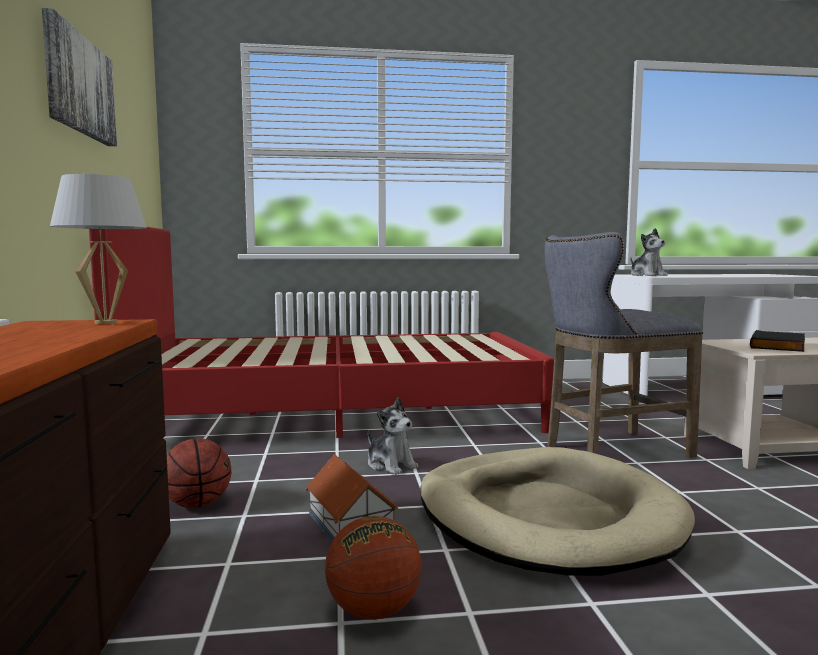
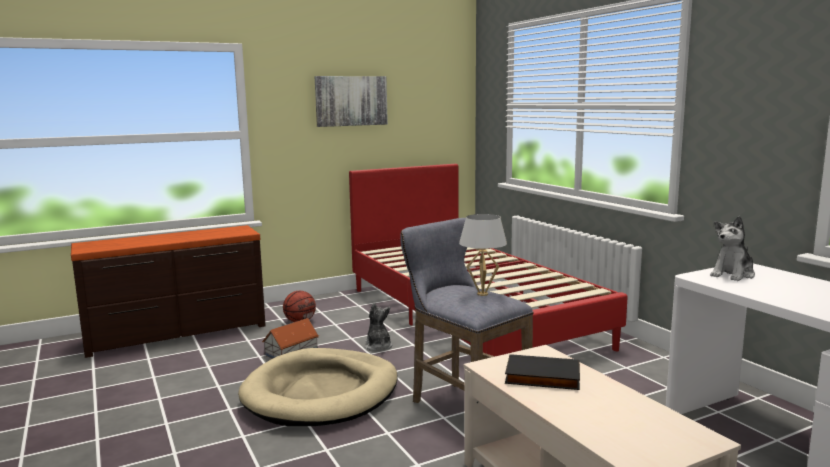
camera: 70 degrees right, 5 degrees up
(106, 322) = (241, 232): white table lamp -> white table lamp (482, 294)
(373, 611) = (216, 369): basketball -> none
(390, 465) = (378, 346): plush toy -> plush toy turned 135 degrees clockwise

